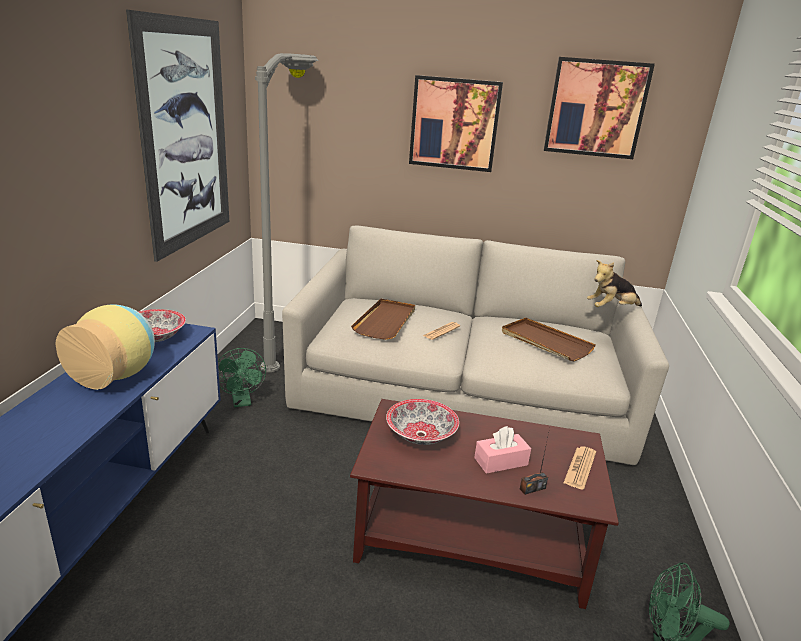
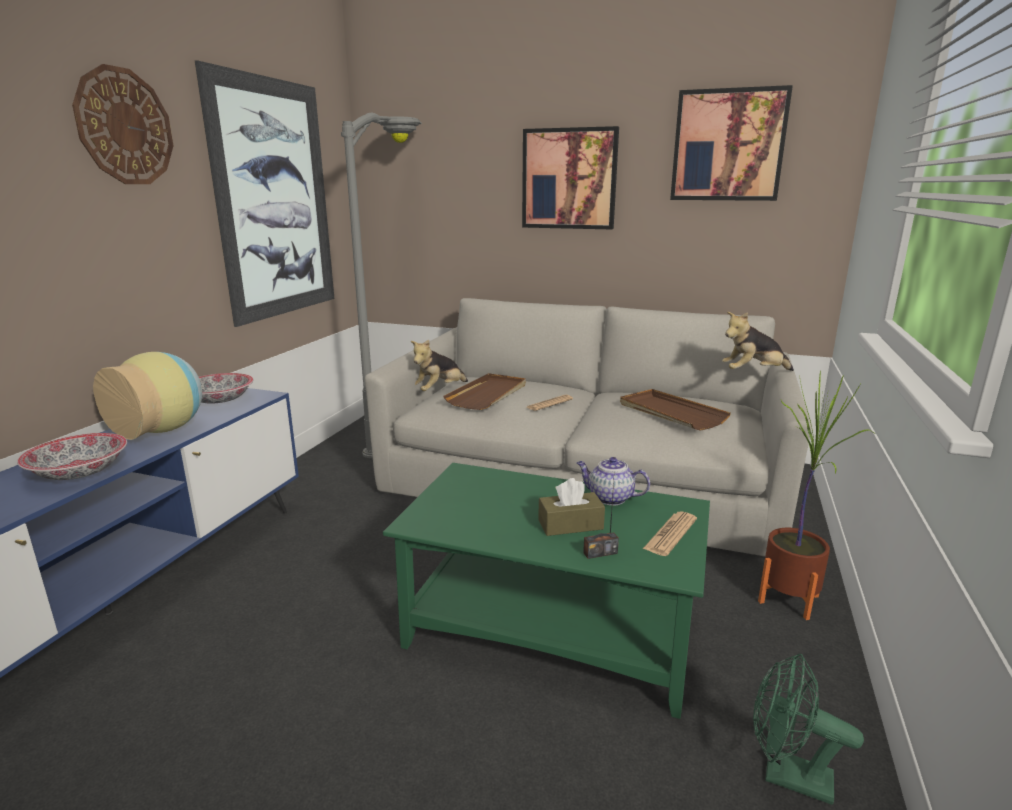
camera: 10 degrees right, 5 degrees down
(72, 84) = (125, 127): none -> wall clock
(242, 402) = (332, 485): green fan -> none
(340, 316) = (439, 390): none -> plush toy
(420, 434) = (482, 496): bowl -> bowl (79, 472)
(472, 539) = (553, 631): brown coffee table -> green coffee table
(501, 461) = (570, 524): pink tissue box -> brown tissue box
(523, 433) = (609, 498): none -> teapot
(645, 500) = (788, 599): none -> potted plant

